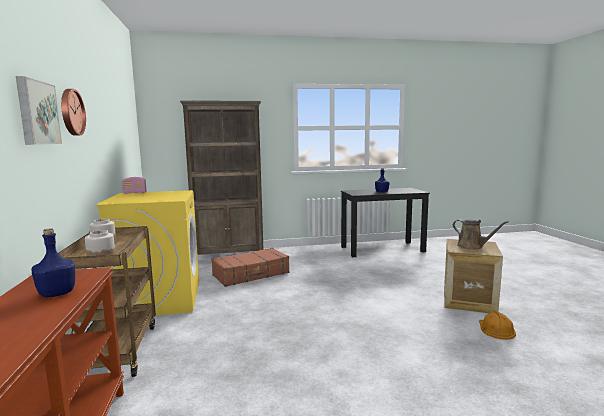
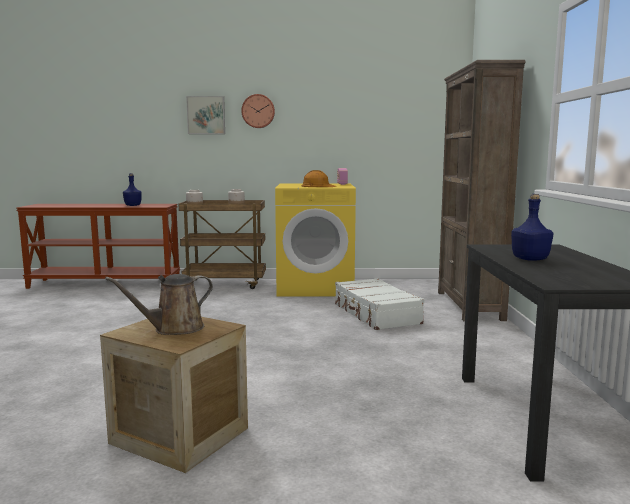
camera: 100 degrees right, 0 degrees up
(251, 274) = (375, 314): brown suitcase -> white suitcase
(495, 329) = (76, 423): orange hard hat -> orange hard hat (318, 186)

